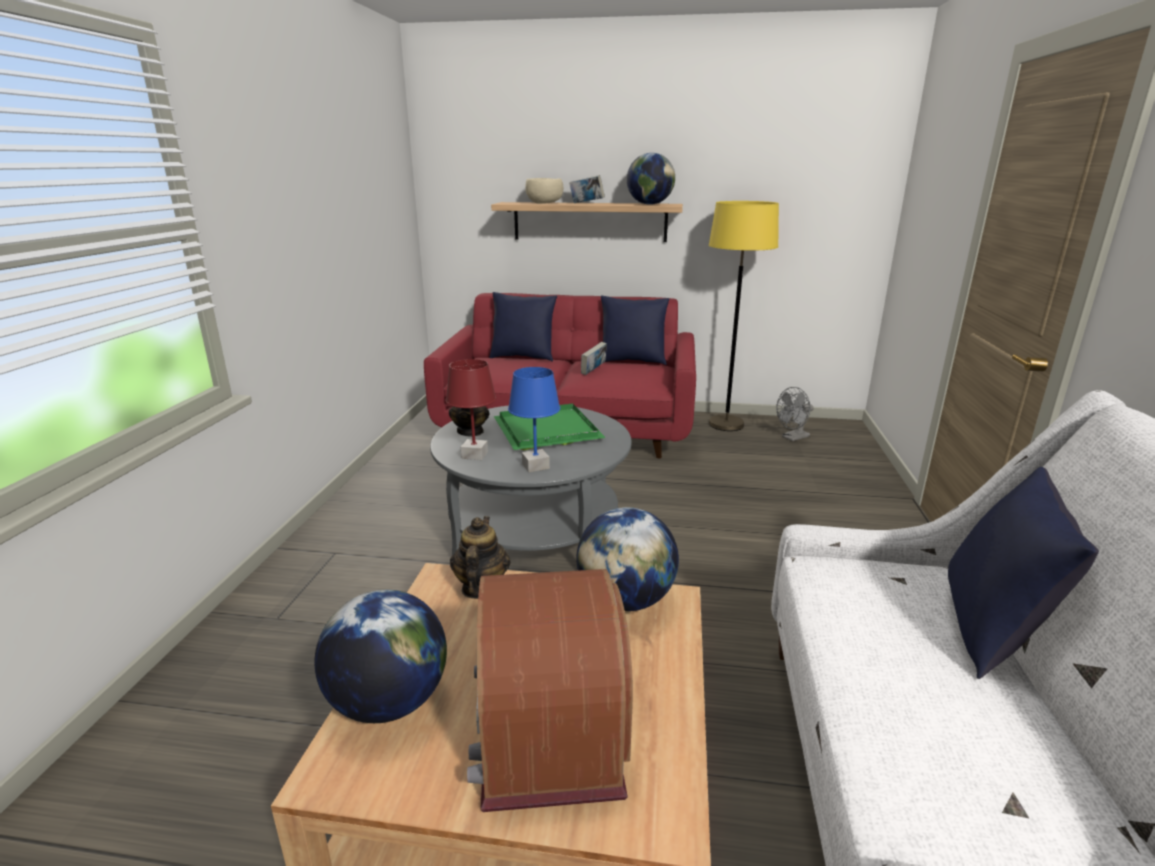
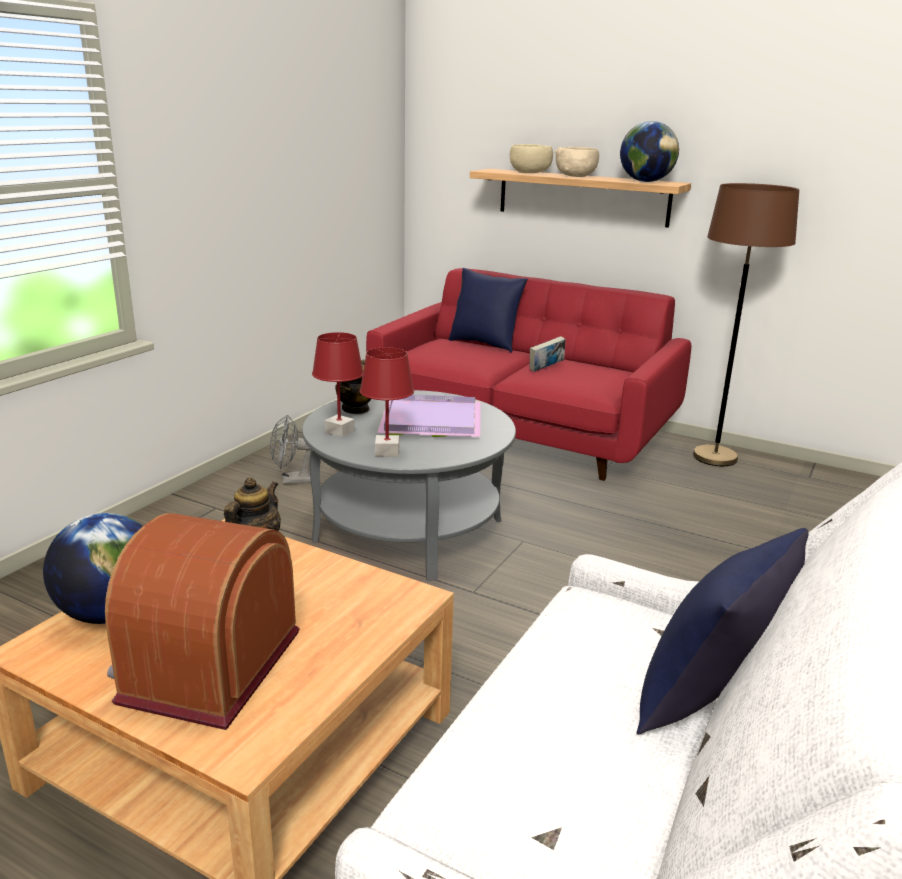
camera: 20 degrees right, 0 degrees up
(535, 466) = (386, 452): blue table lamp -> red table lamp
(548, 429) = (433, 420): green tray -> purple tray
(586, 203) = (575, 176): book -> beige bowl
(625, 600) = (371, 587): globe -> none
(632, 361) = (603, 364): blue pillow -> none
(726, 424) = (715, 457): yellow floor lamp -> brown floor lamp
(792, 438) = (789, 486): grey fan -> grey fan (292, 481)

